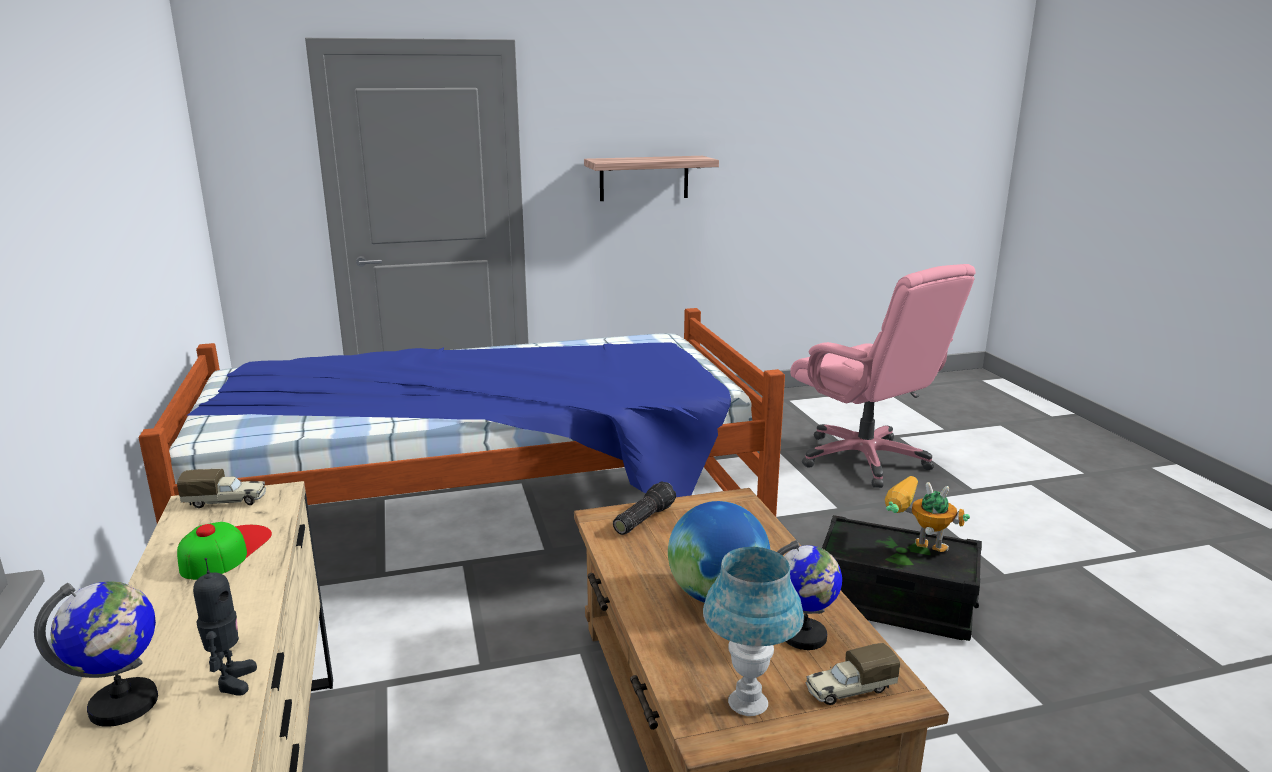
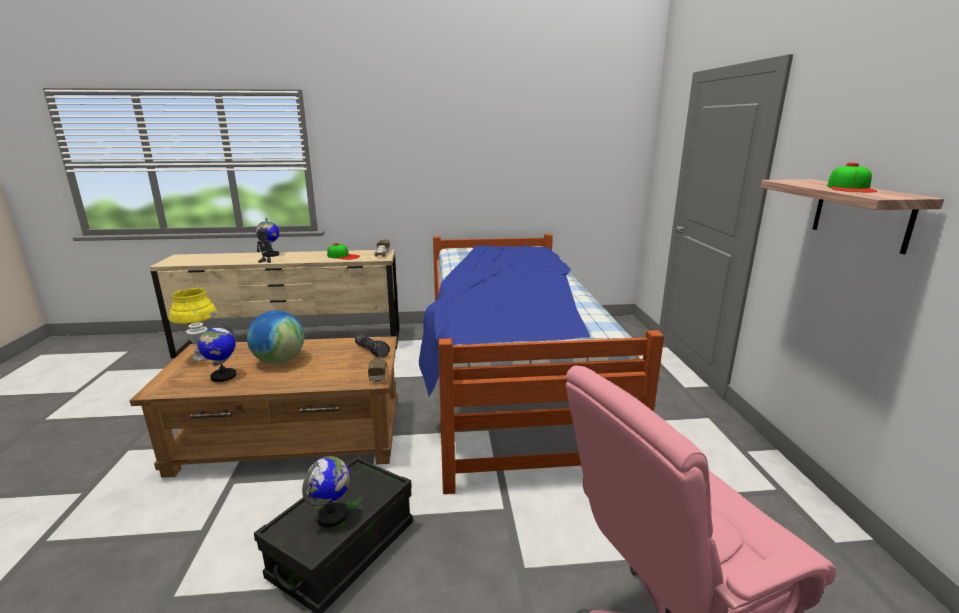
camera: 100 degrees right, 0 degrees up
(657, 158) = (850, 188): none -> cap
(748, 703) = (202, 357): blue table lamp -> yellow table lamp
(849, 690) = (177, 379): toy truck -> toy truck (378, 374)
(915, 550) = (332, 516): toy robot -> globe

